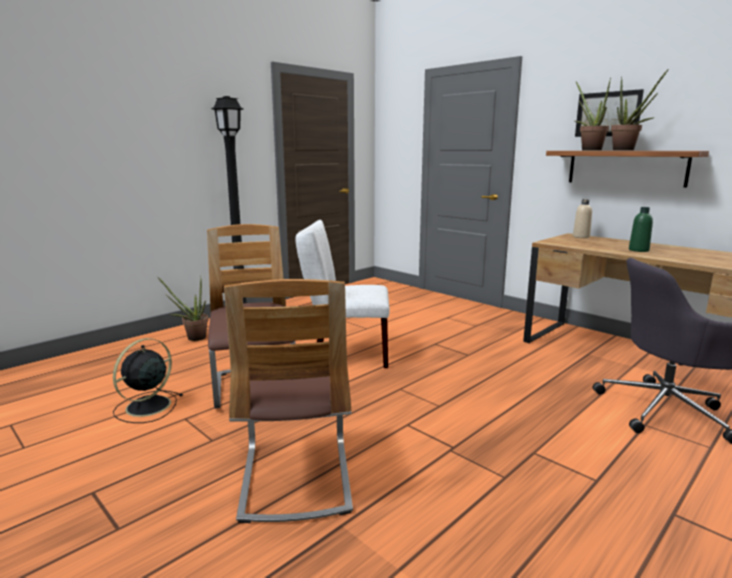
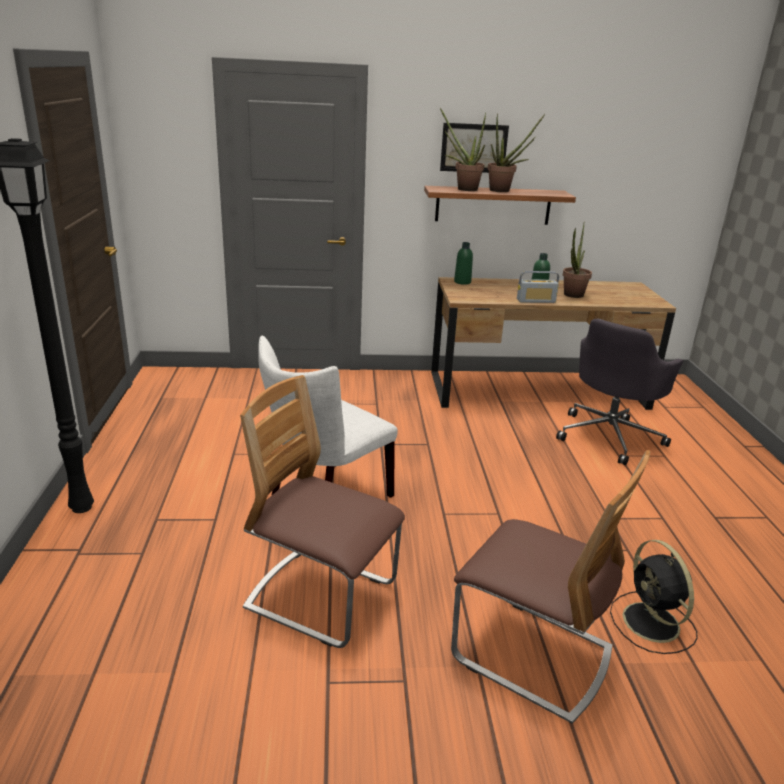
camera: 50 degrees left, 10 degrees up
(146, 407) = (253, 705): black fan -> black fan (652, 624)
(192, 338) = (83, 580): potted plant -> potted plant (572, 296)
(581, 237) = (462, 282): beige bottle -> green bottle
(623, 252) = (536, 301): none -> radio

